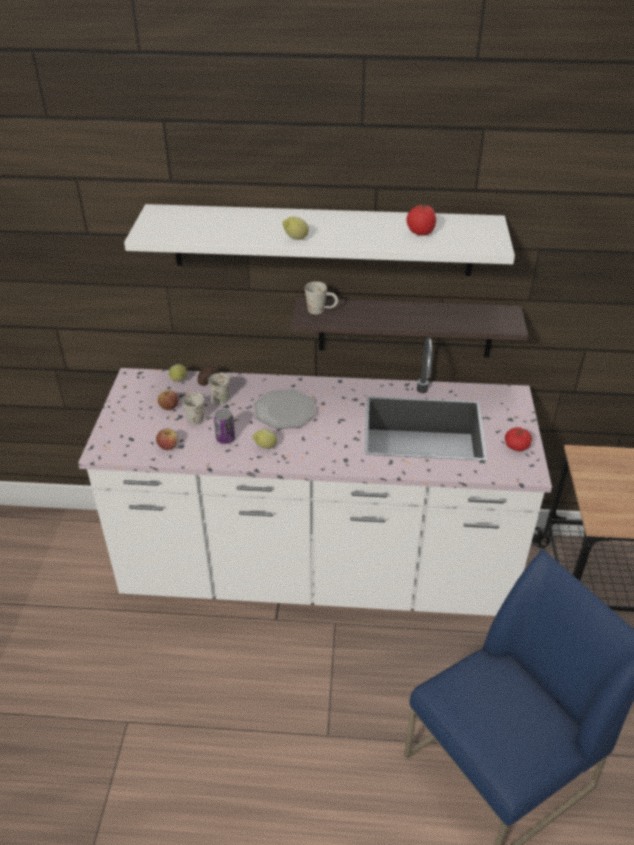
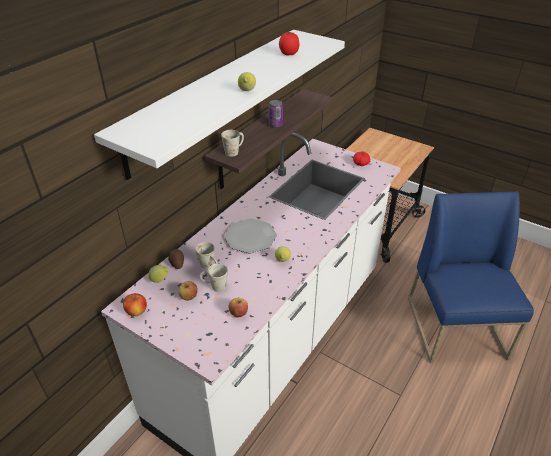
camera: 60 degrees left, 0 degrees up
(131, 386) = (137, 311): none -> apple
(225, 439) = (256, 278): can -> can (275, 124)

